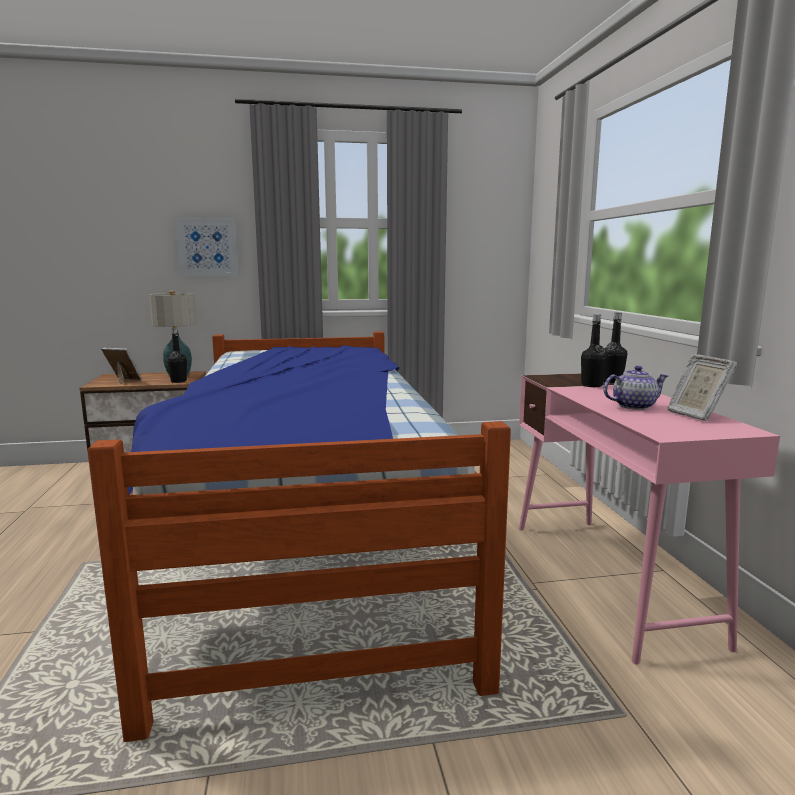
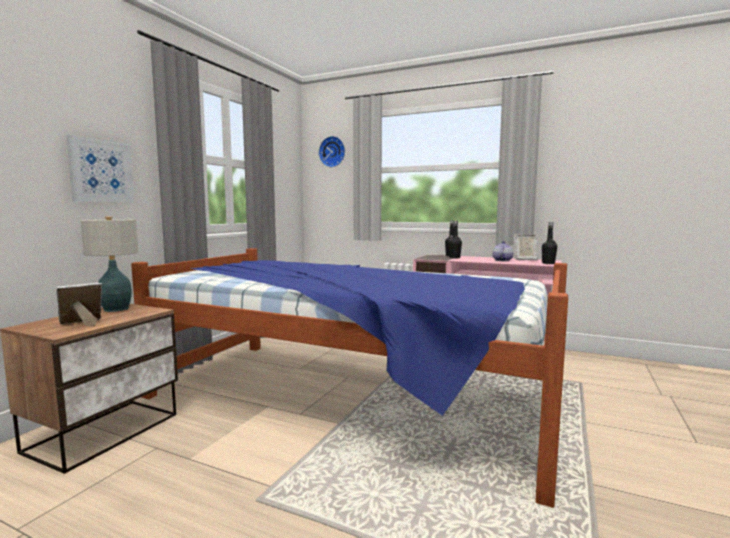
camera: 55 degrees left, 5 degrees down
(178, 381) = (148, 311): black bottle -> black bottle (548, 263)
(554, 189) = (333, 152): none -> wall clock

